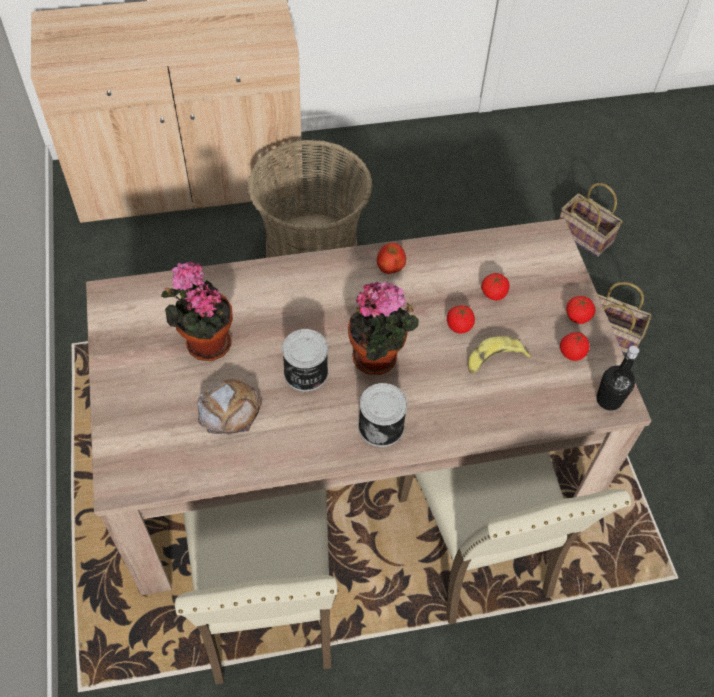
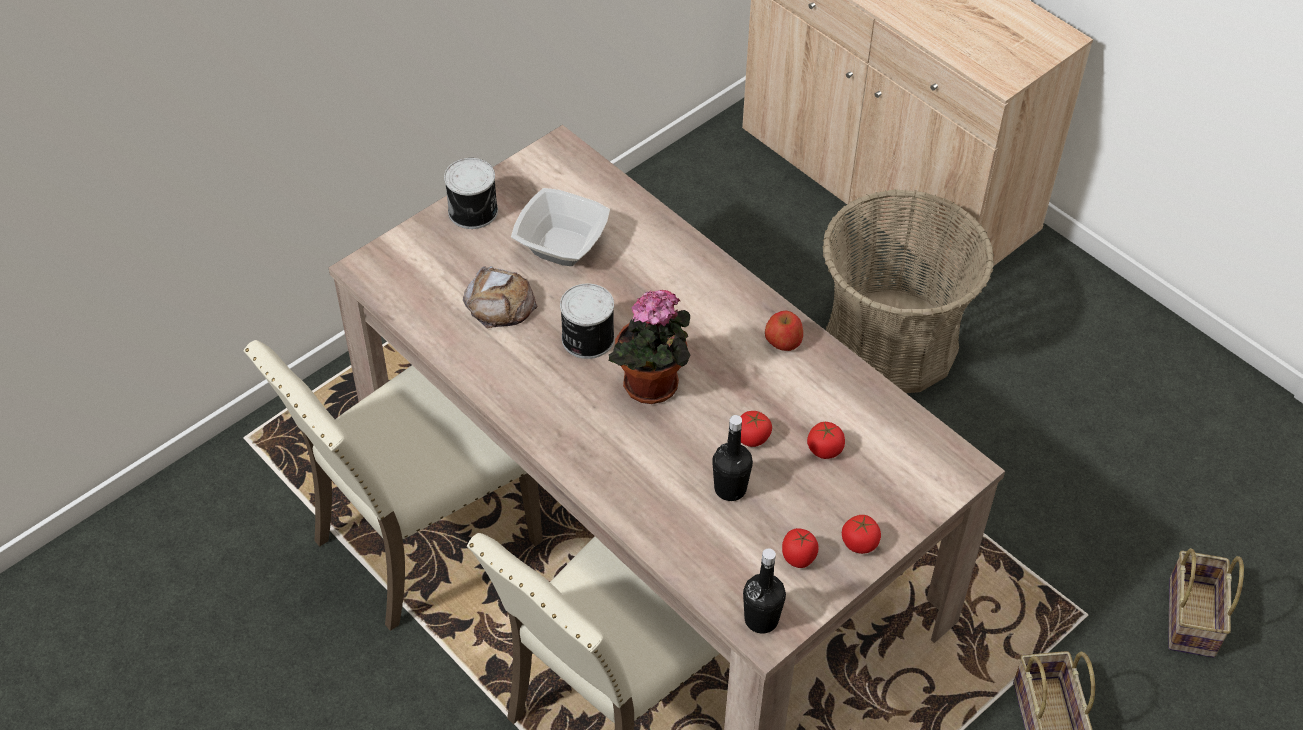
camera: 60 degrees right, 5 degrees down
(205, 342) = (562, 245): potted plant -> bowl
(382, 425) = (571, 429): can -> can (474, 211)
(493, 360) = (730, 488): banana -> black bottle

